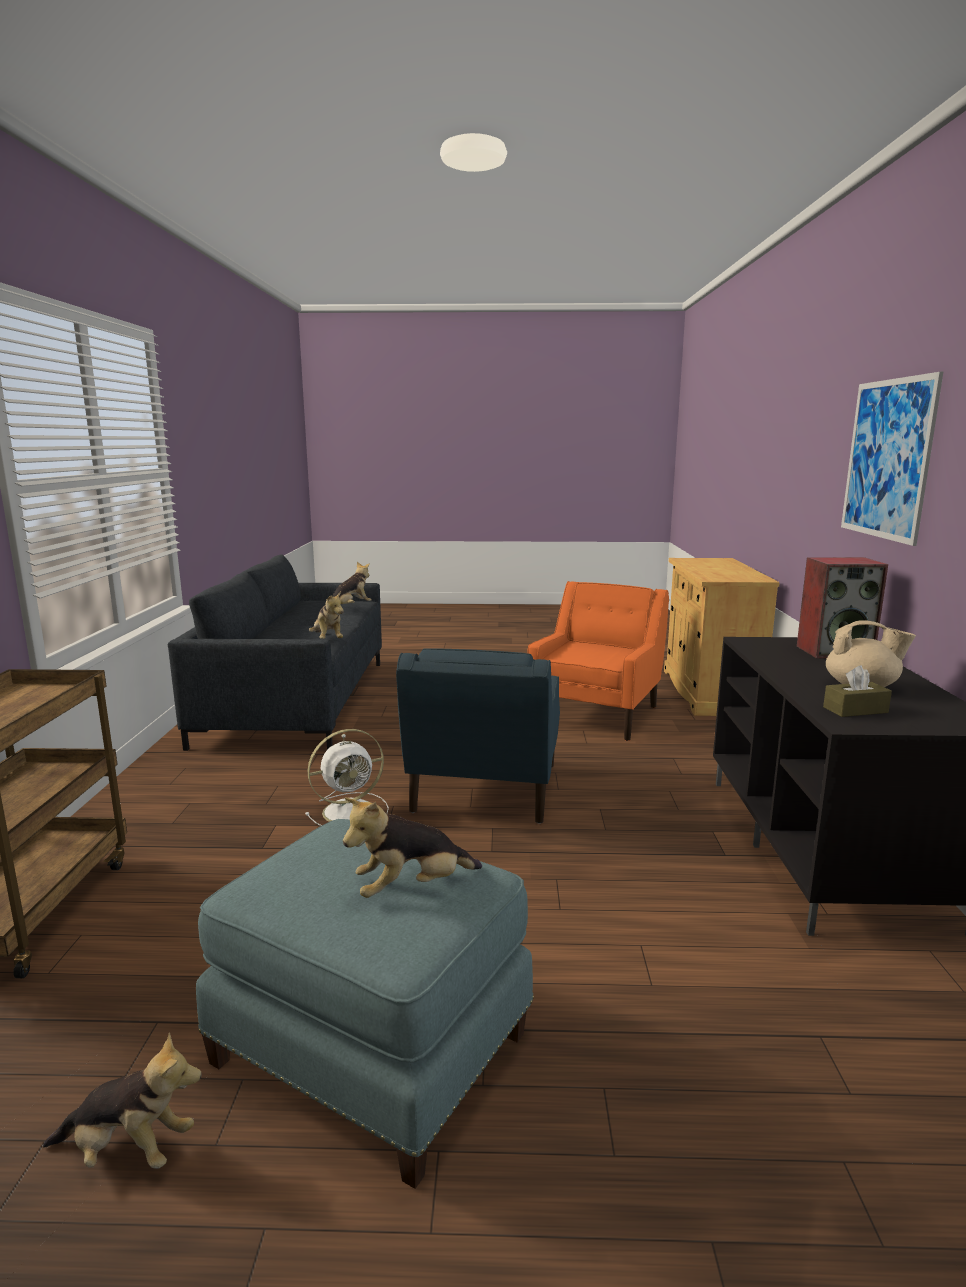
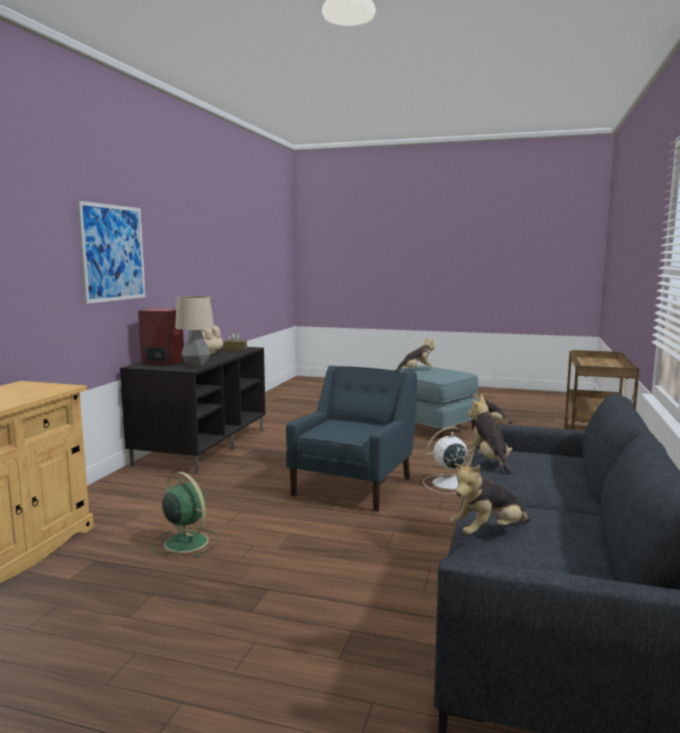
camera: 165 degrees left, 5 degrees down
(597, 714) = (185, 542): orange armchair -> green fan
(763, 649) = (196, 365): none -> table lamp

